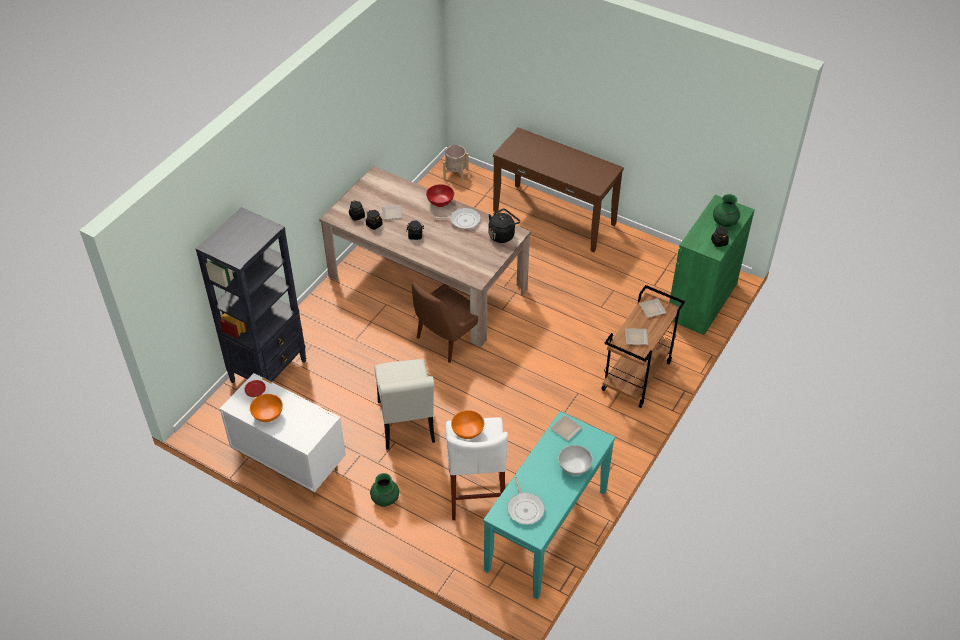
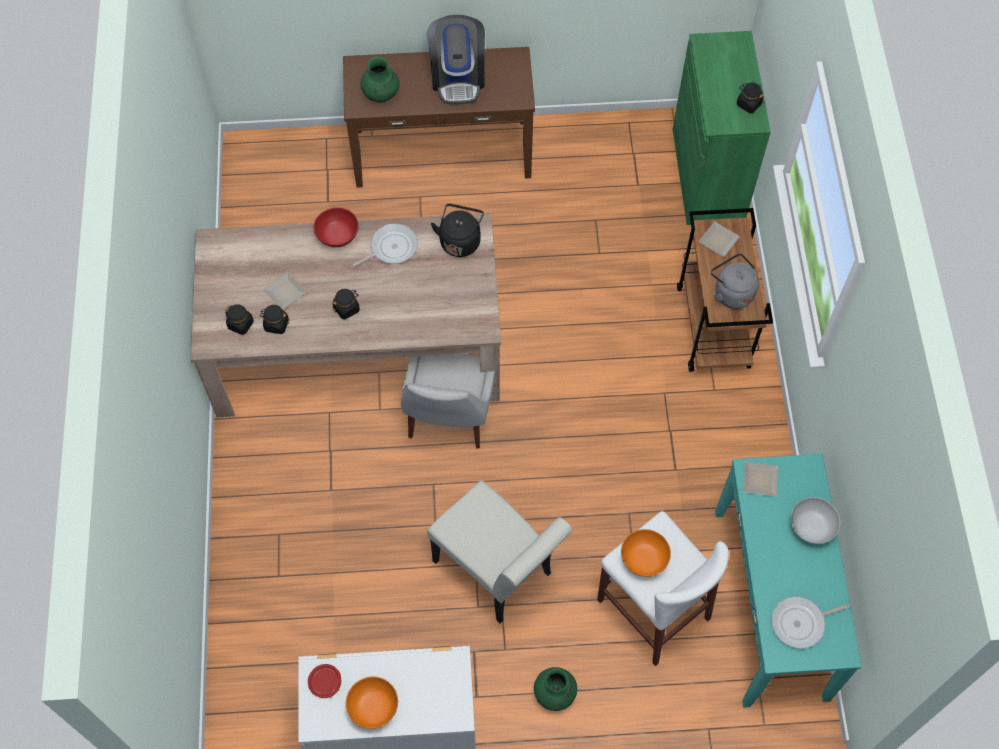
camera: 35 degrees left, 15 degrees up
(269, 371) = (254, 609): black bookcase -> none
(446, 340) = (448, 418): brown chair -> white chair
(455, 174) = (262, 157): beige planter -> none
(525, 508) = (800, 623): frying pan -> frying pan turned 120 degrees clockwise
(570, 163) = (458, 77): none -> coffee machine
(637, 337) = (731, 292): plate -> grey kettle
(724, 223) = (733, 72): green vase -> green vase (381, 95)

